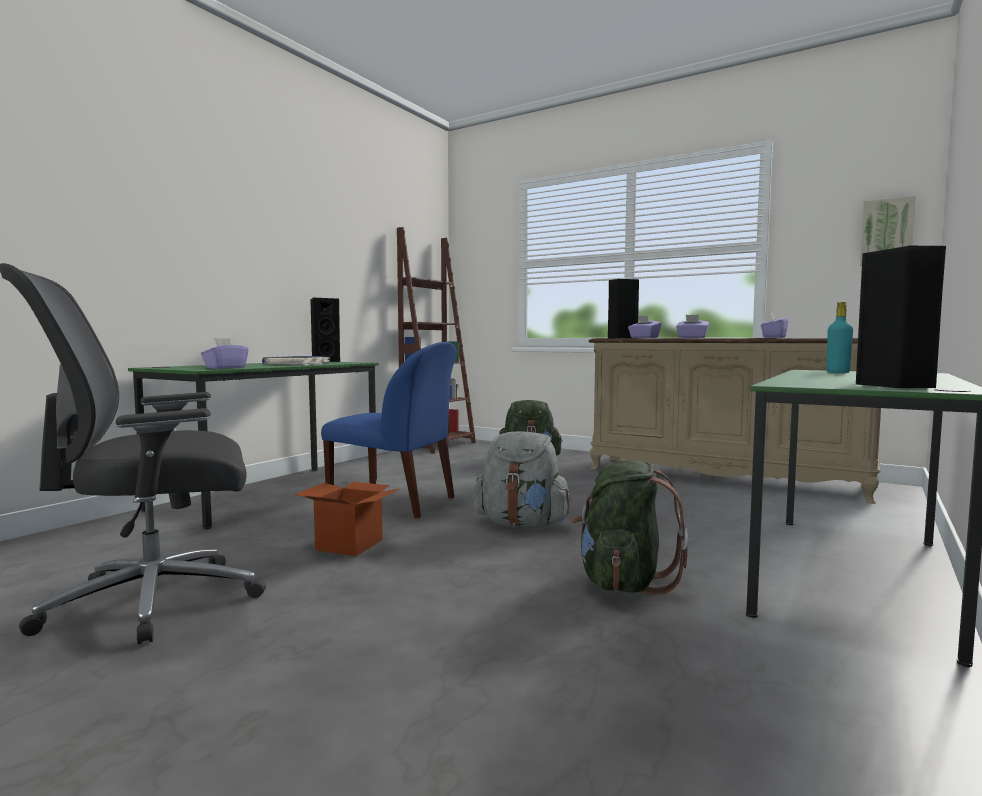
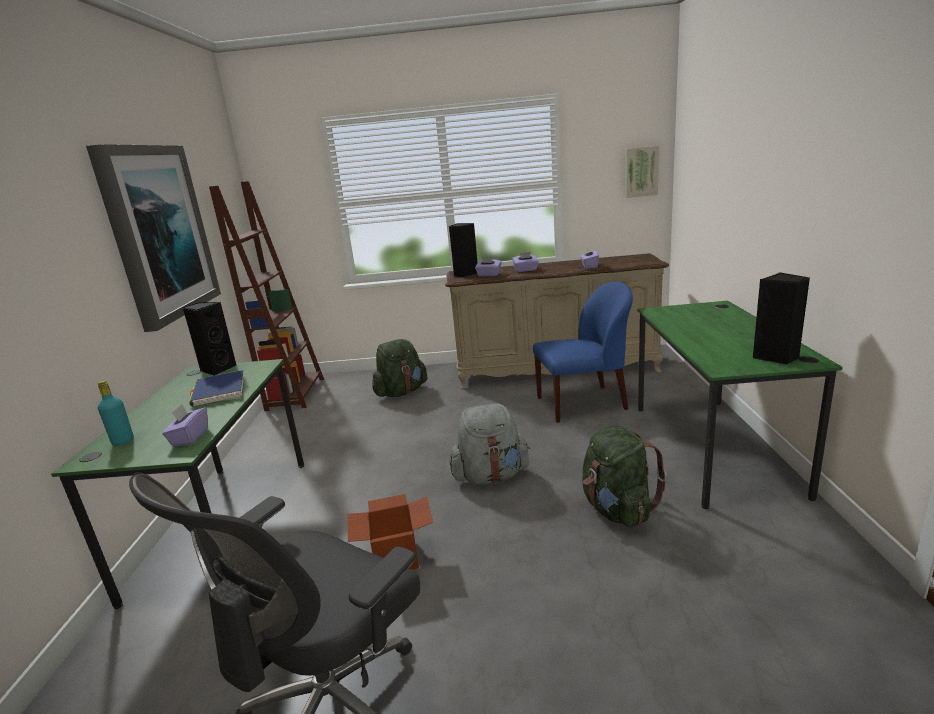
camera: 30 degrees left, 15 degrees up
(323, 243) = (159, 233): none -> picture
(395, 503) = (363, 490): blue chair -> blue chair (583, 403)
(837, 372) = (680, 315): turquoise bottle -> turquoise bottle (123, 441)

